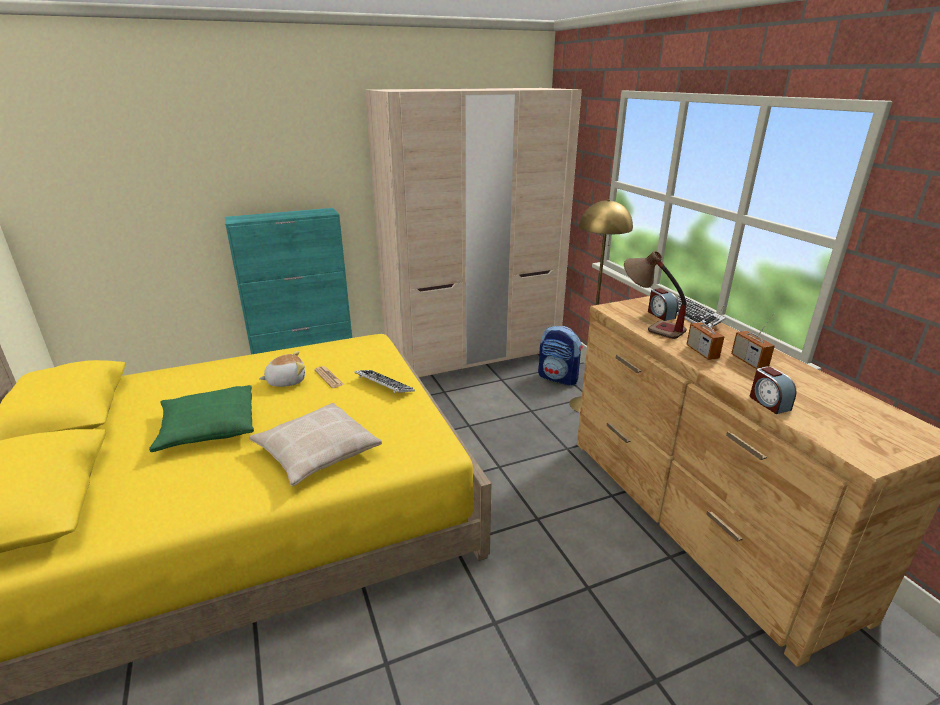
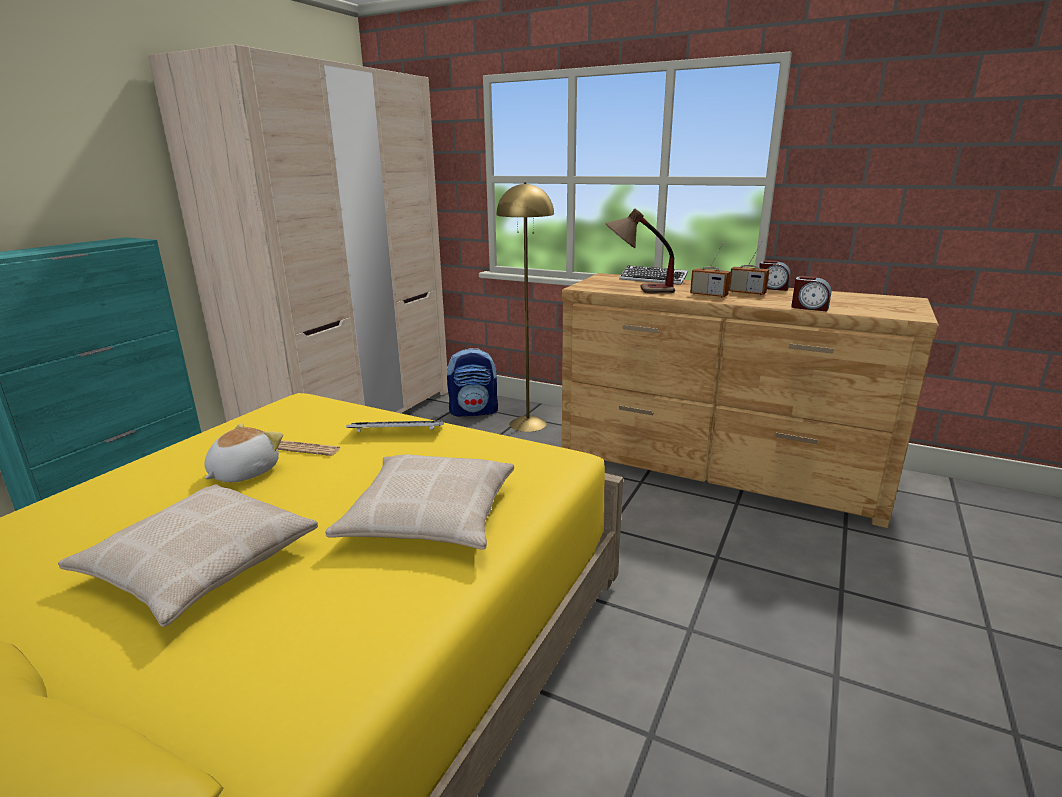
camera: 40 degrees left, 5 degrees down
(208, 427) = (199, 565): green pillow -> beige pillow
(660, 315) = (629, 283): alarm clock -> alarm clock (772, 288)

